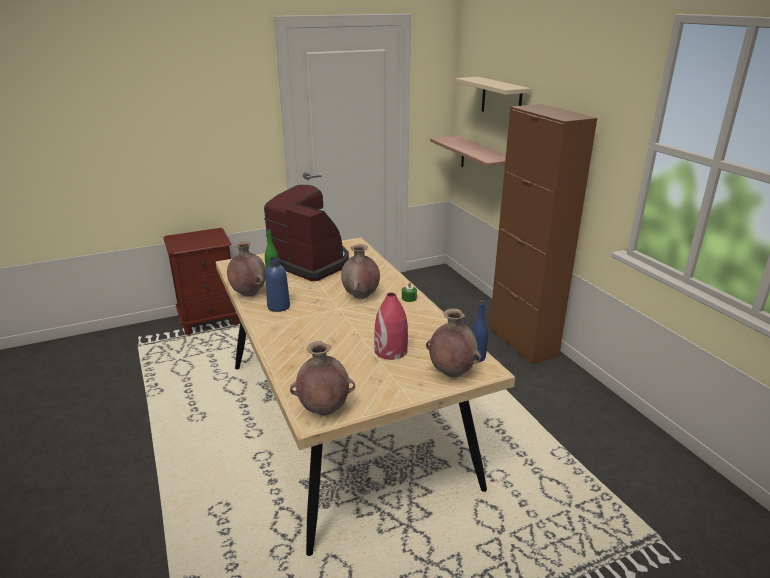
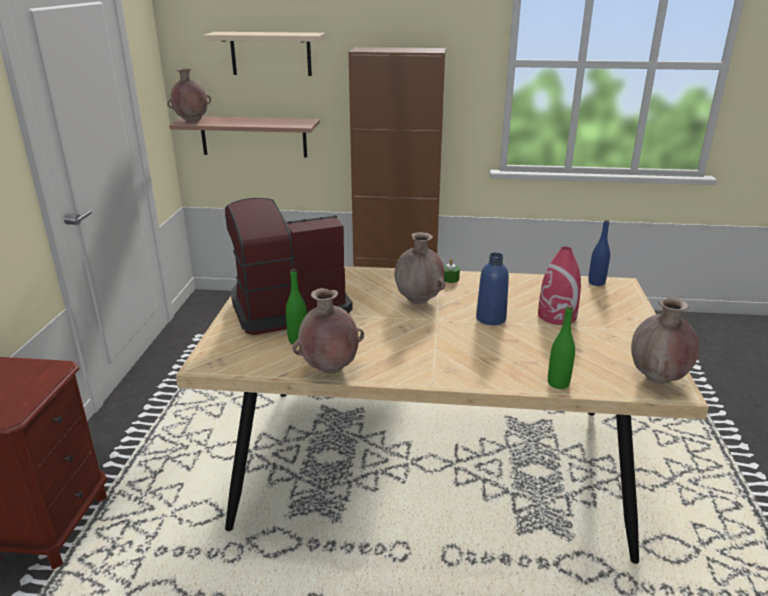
camera: 60 degrees left, 0 degrees up
(278, 306) = (393, 355): blue bottle -> blue bottle (491, 318)
(285, 368) = (558, 383): none -> green bottle
(451, 372) = (616, 300): brown vase -> brown vase (191, 121)

